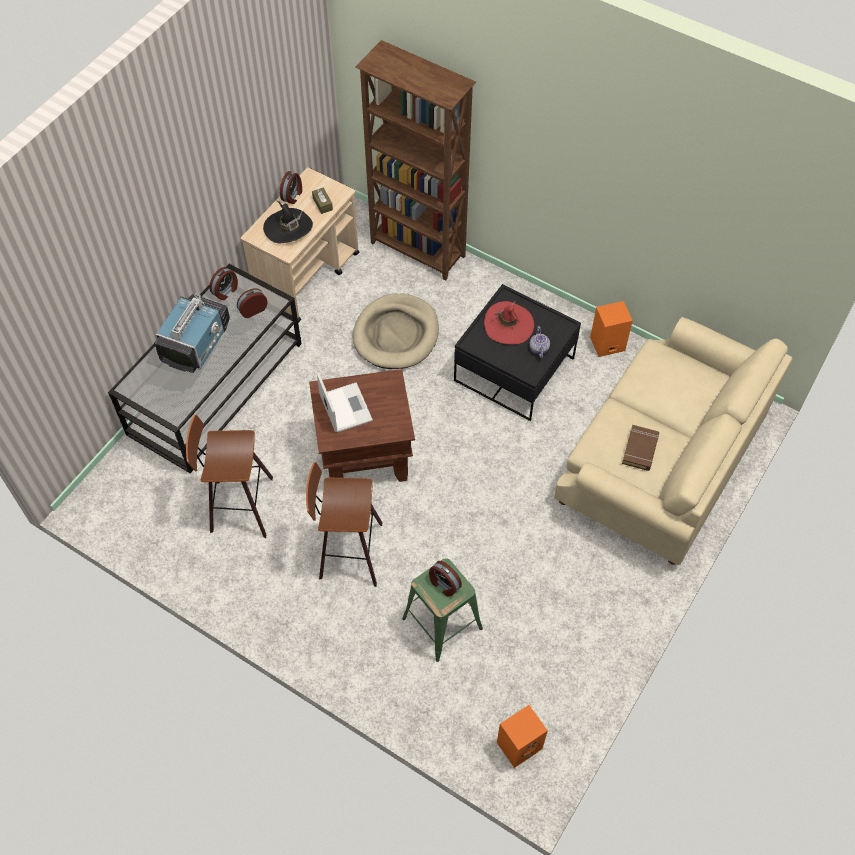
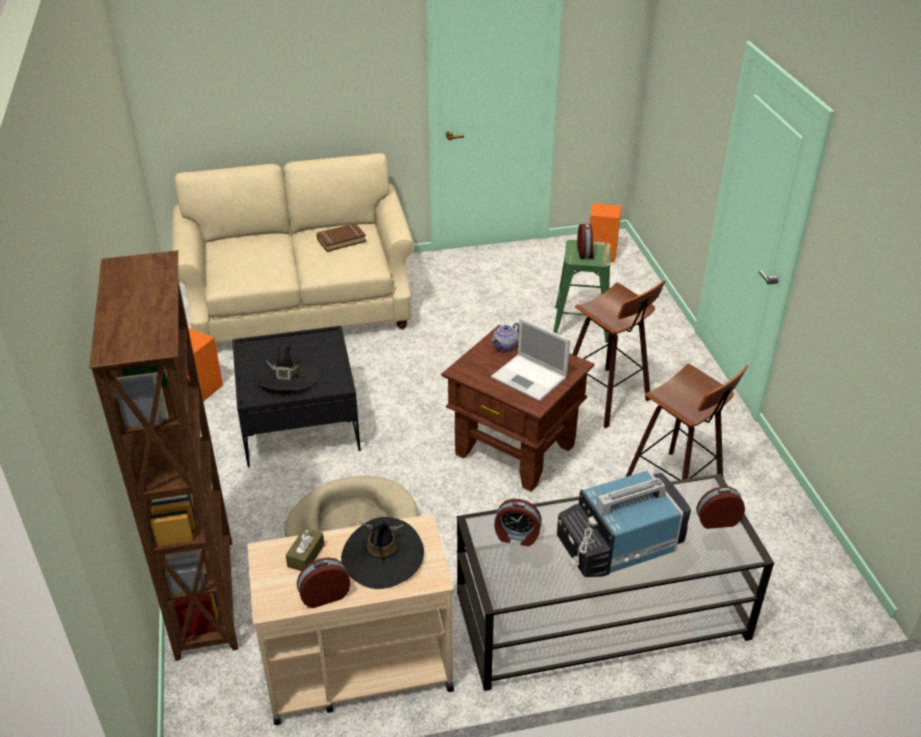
camera: 135 degrees left, 20 degrees down
(226, 291) = (525, 581): alarm clock -> alarm clock (717, 520)
(345, 407) = (530, 378): laptop -> laptop turned 75 degrees counterclockwise
(508, 325) = (287, 377): red hat -> black hat
(538, 348) = (293, 347): teapot -> teapot (505, 346)

